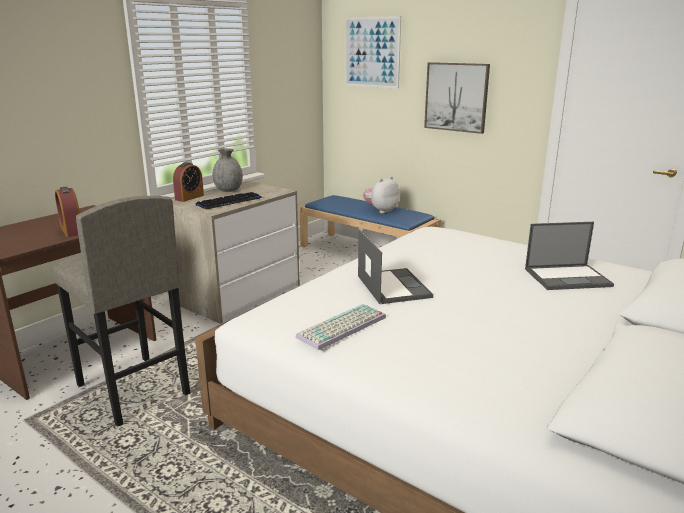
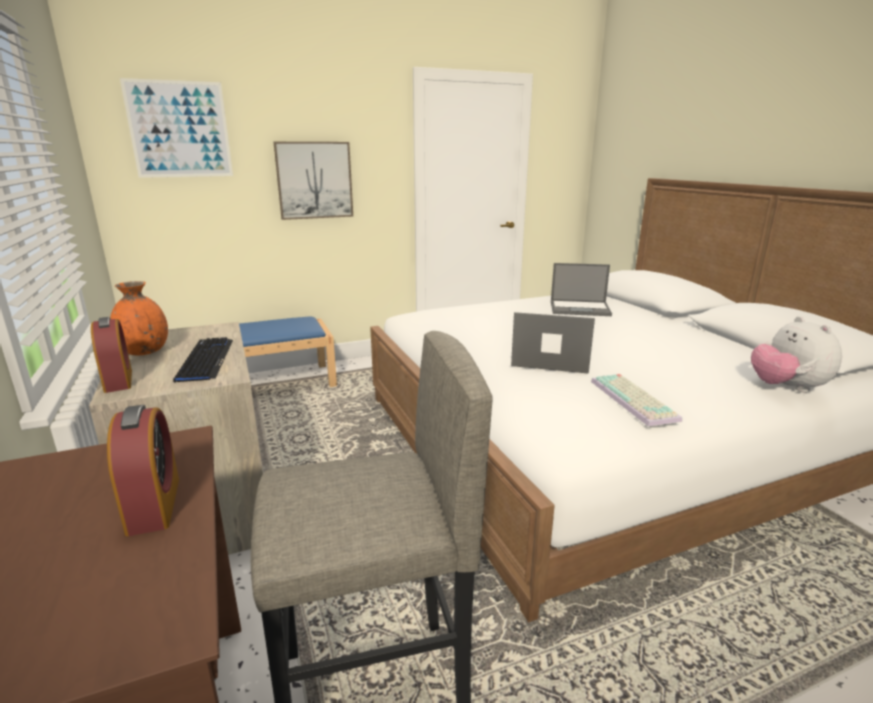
camera: 60 degrees left, 0 degrees up
(71, 231) = (154, 505): alarm clock -> alarm clock turned 105 degrees counterclockwise
(228, 190) = (144, 352): grey vase -> orange vase
(381, 211) = (262, 328): plush toy -> plush toy (787, 388)
(568, 277) = (580, 308): laptop -> laptop turned 75 degrees clockwise

